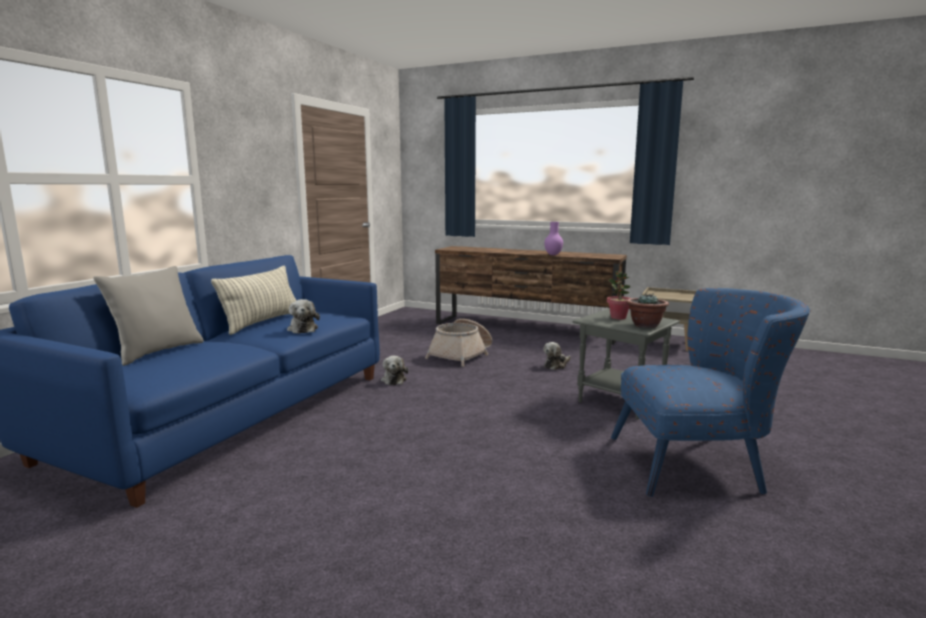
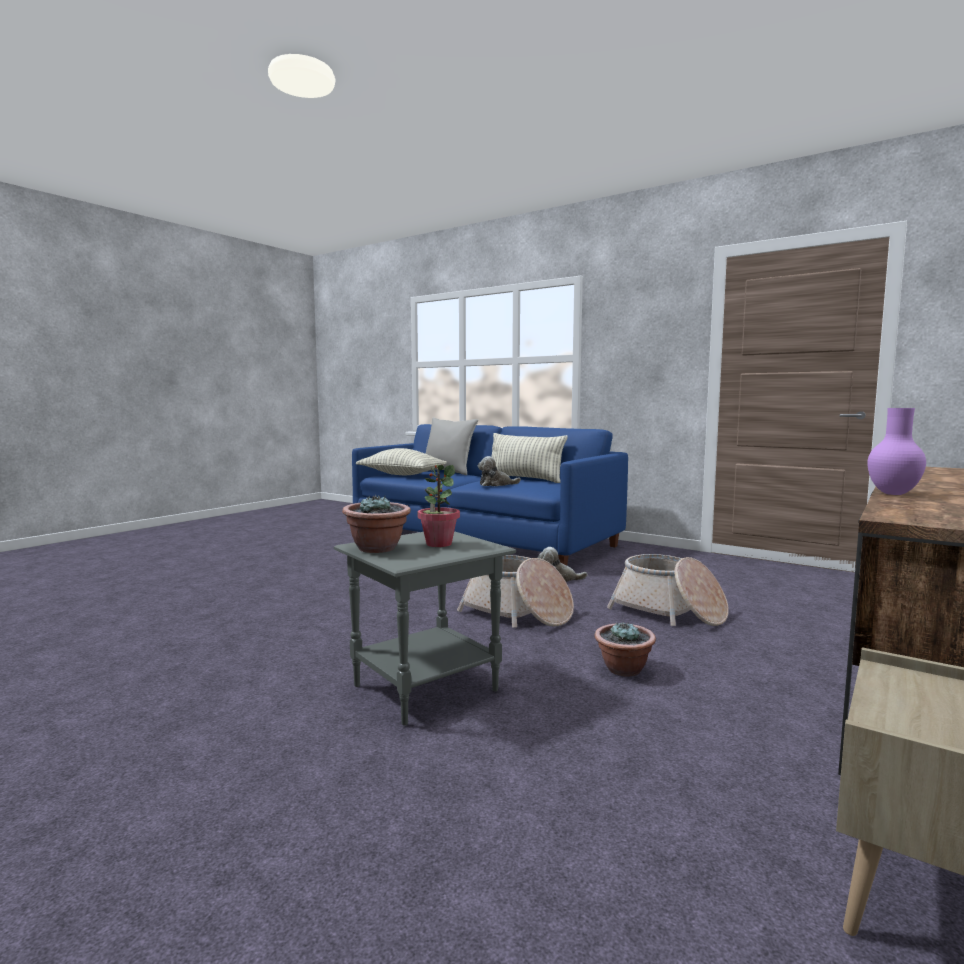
camera: 100 degrees right, 5 degrees down
(165, 372) = (401, 474): none -> pillow
(484, 388) = (518, 613): none -> basket
(556, 365) = (623, 670): plush toy -> potted plant
(699, 465) = (201, 691): blue armchair -> none

